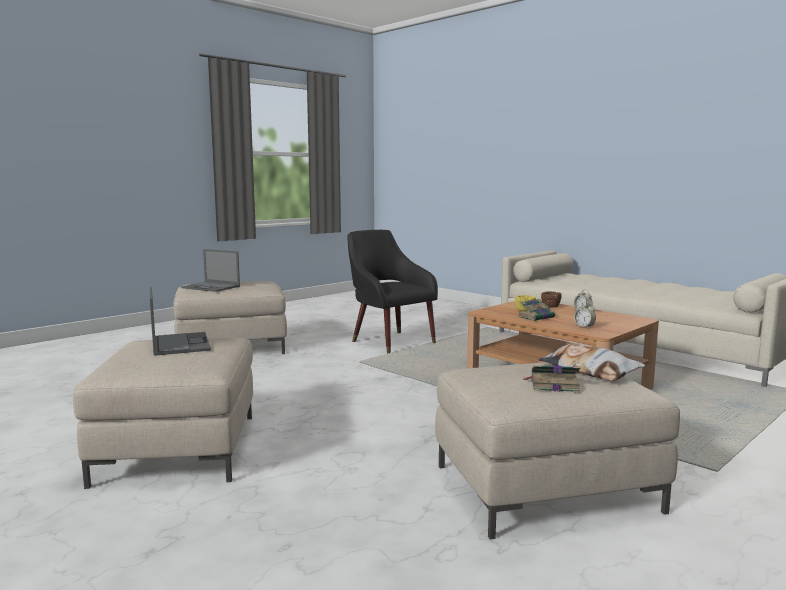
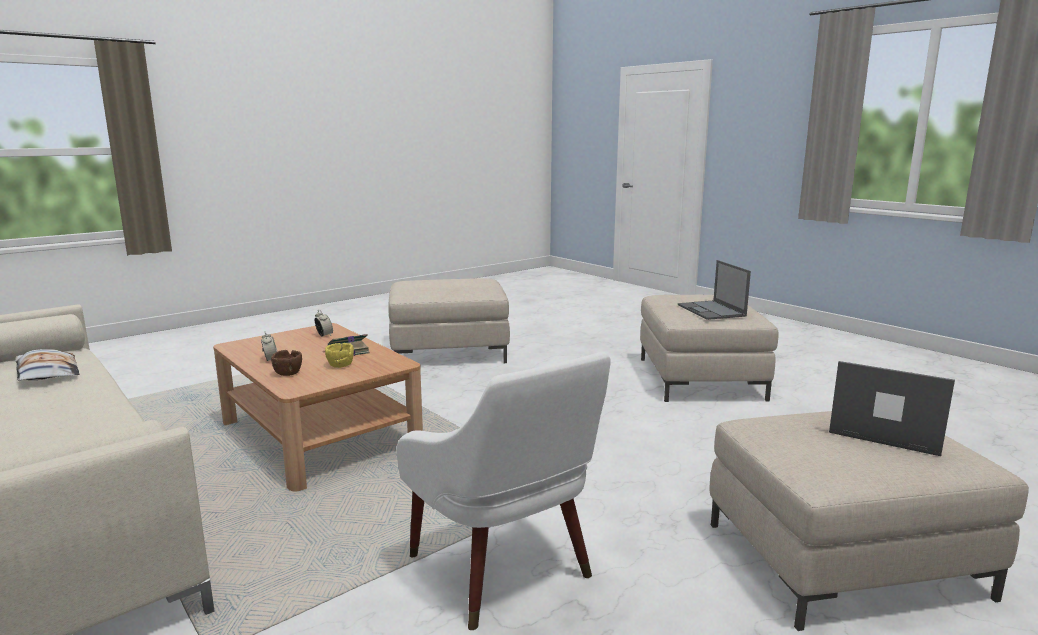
camera: 175 degrees left, 5 degrees up
(390, 341) = (505, 573): black armchair -> white armchair
(553, 385) = (450, 282): book -> none
(589, 370) = (414, 288): pillow -> pillow (47, 373)

